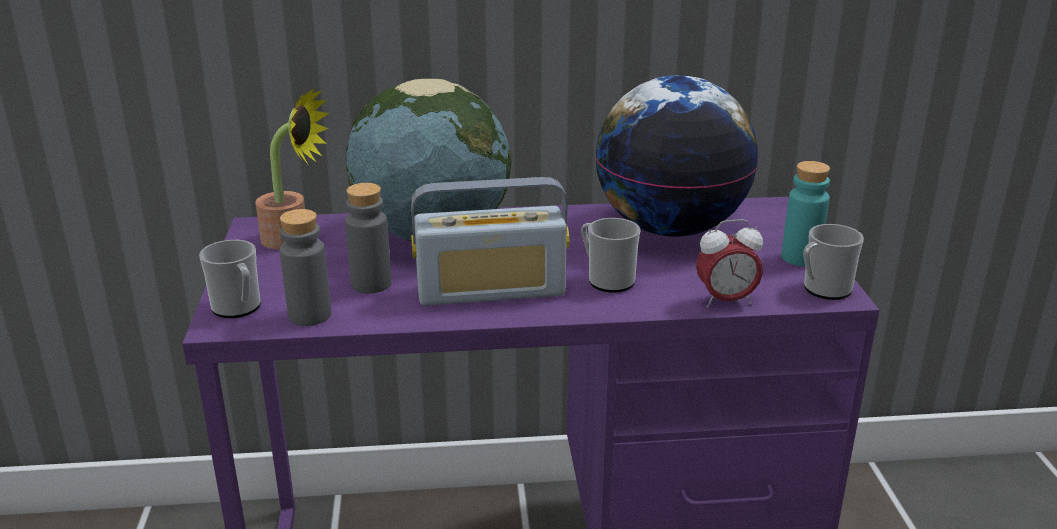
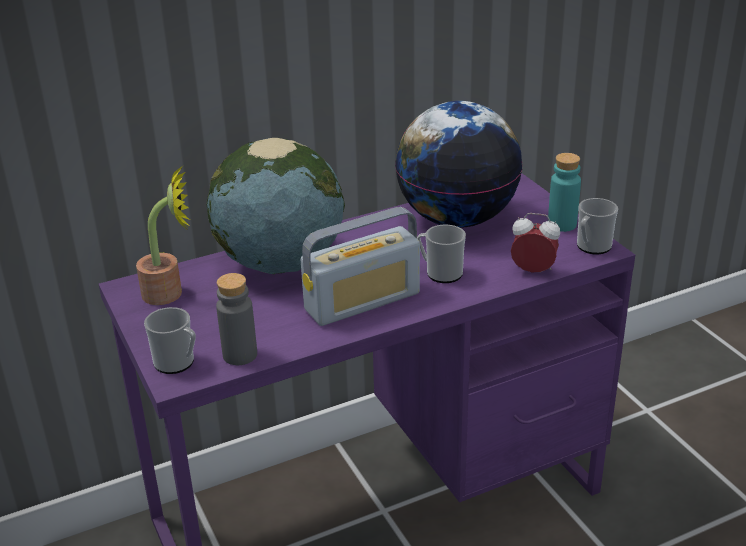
camera: 20 degrees left, 5 degrees up
(371, 284) = (266, 317): grey bottle -> none
(725, 301) = (533, 271): alarm clock -> alarm clock turned 135 degrees counterclockwise

